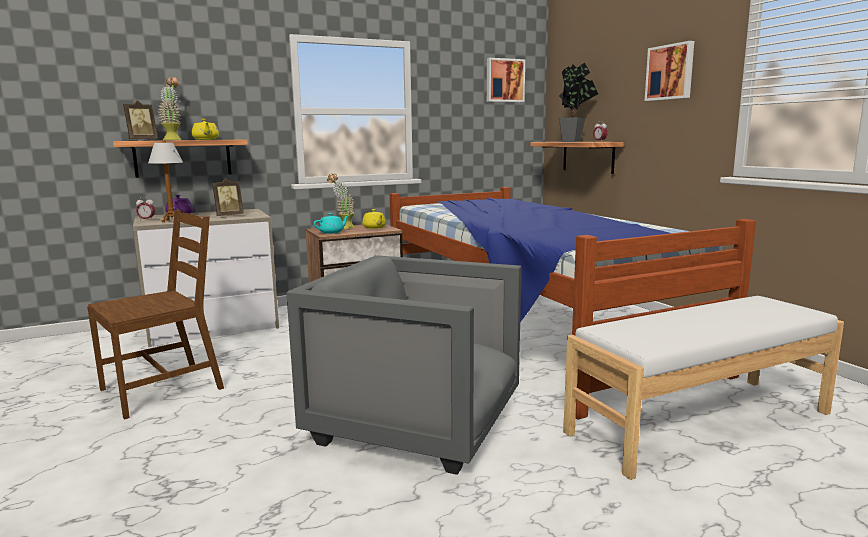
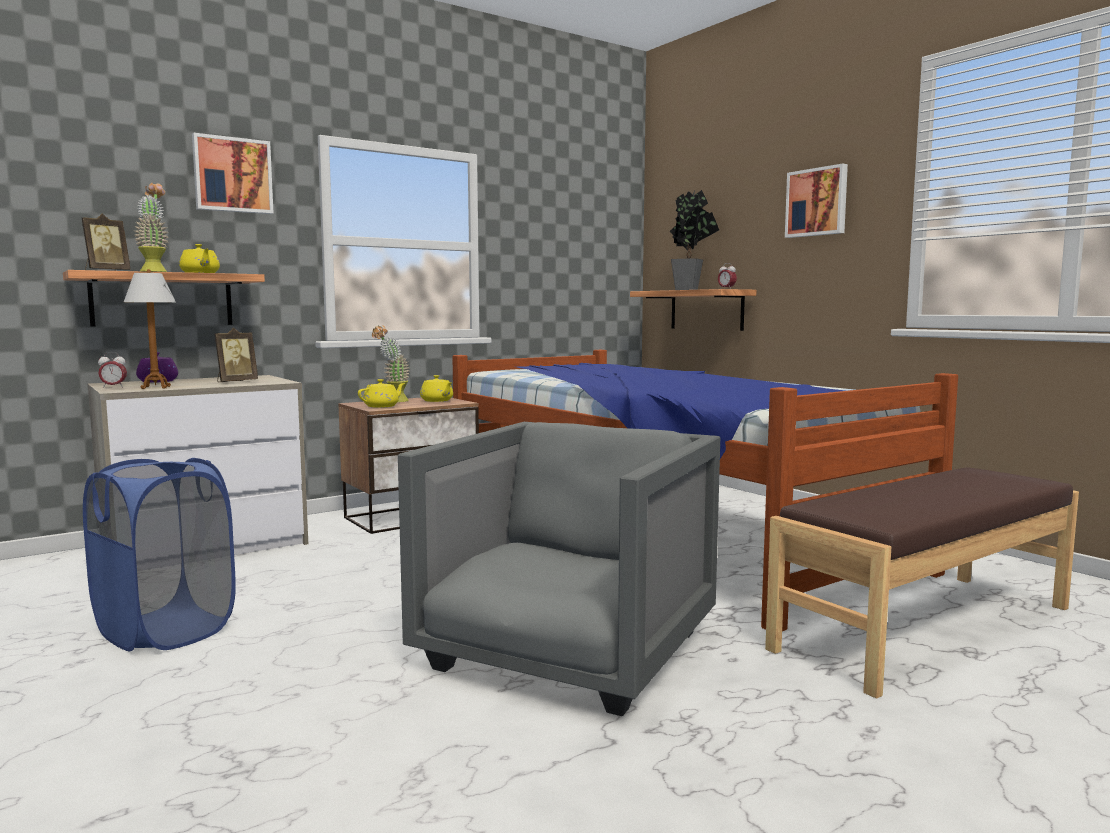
camera: 10 degrees left, 5 degrees down
(163, 389) = (166, 630): brown chair -> blue laundry basket
(332, 232) = (382, 406): turquoise teapot -> yellow teapot
(418, 423) = (568, 651): grey armchair -> grey armchair turned 105 degrees clockwise
(504, 80) = (594, 211): picture -> picture (232, 175)
(698, 422) = (924, 627): white bench -> brown bench

